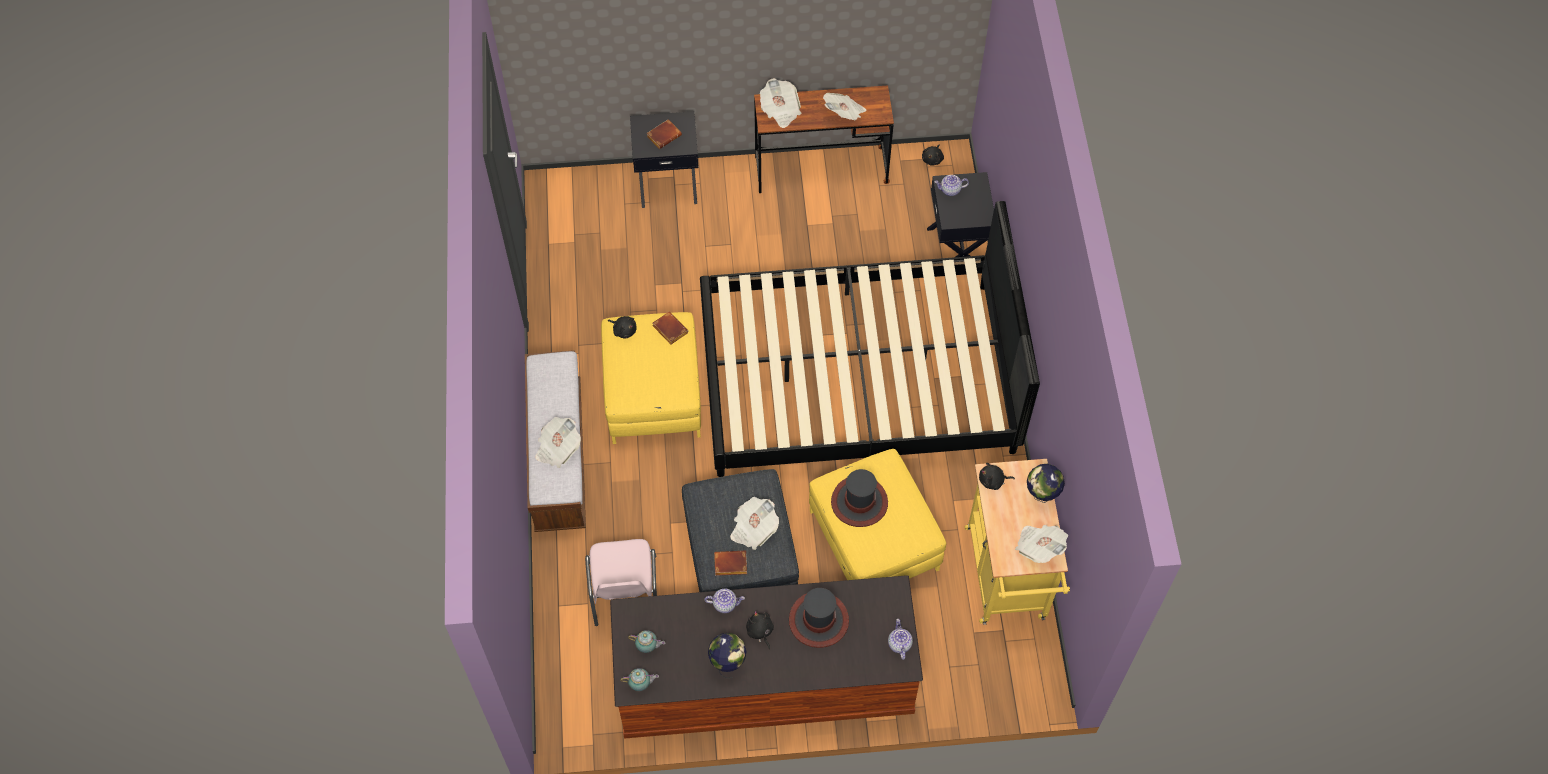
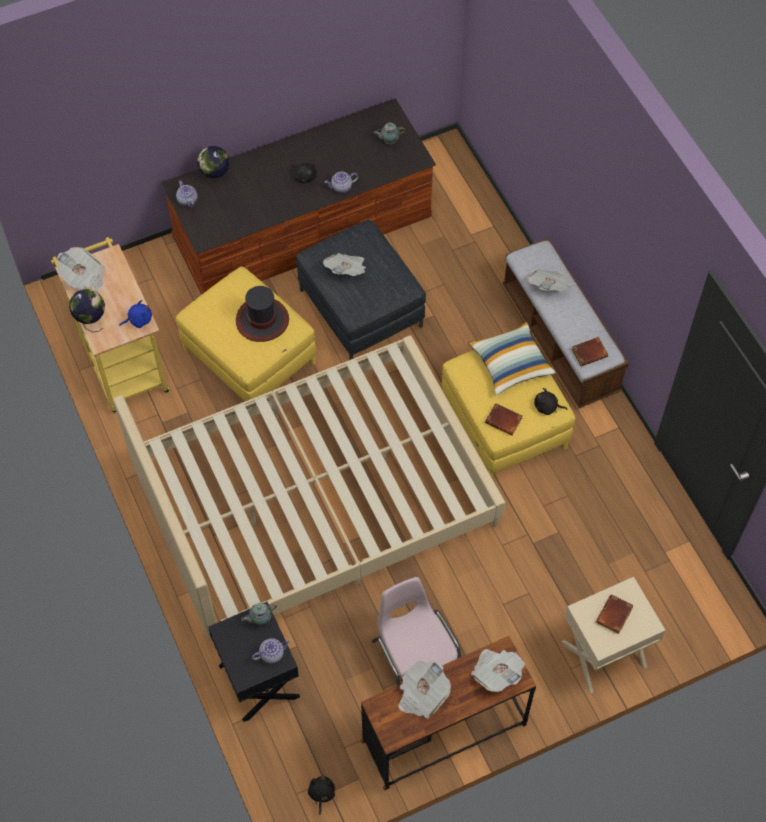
camera: 160 degrees right, 0 degrees up
(624, 592) = (445, 251): pink chair -> pink chair (416, 656)
(637, 380) = (510, 364): none -> pillow
(641, 684) = (382, 116): teapot -> teapot (260, 619)
(668, 184) = (604, 655): black nightstand -> beige nightstand
(727, 662) = (321, 148): globe -> globe (215, 177)
(729, 565) = (354, 237): brown book -> brown book (589, 352)
(818, 620) = (260, 198): hat -> none
(857, 379) = (315, 499): black bed -> beige bed
(993, 481) = (138, 320): black plush toy -> blue plush toy

